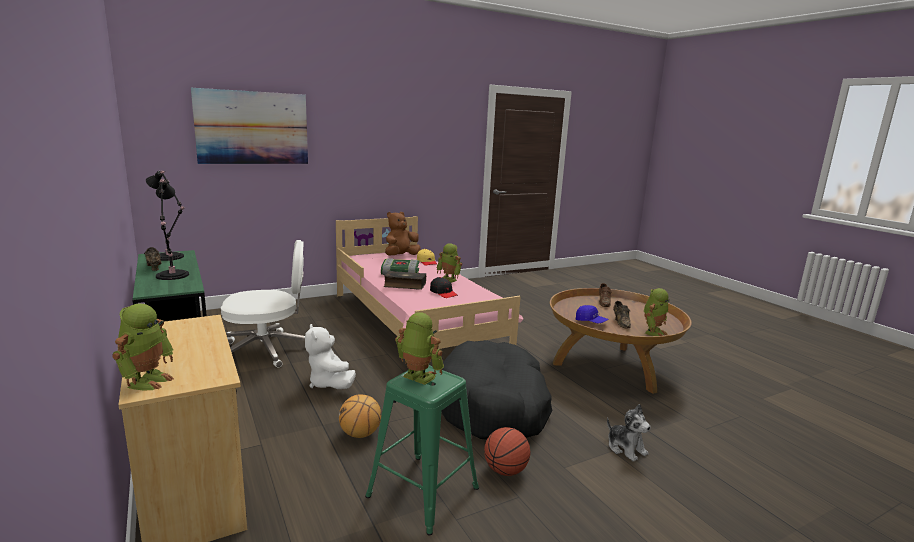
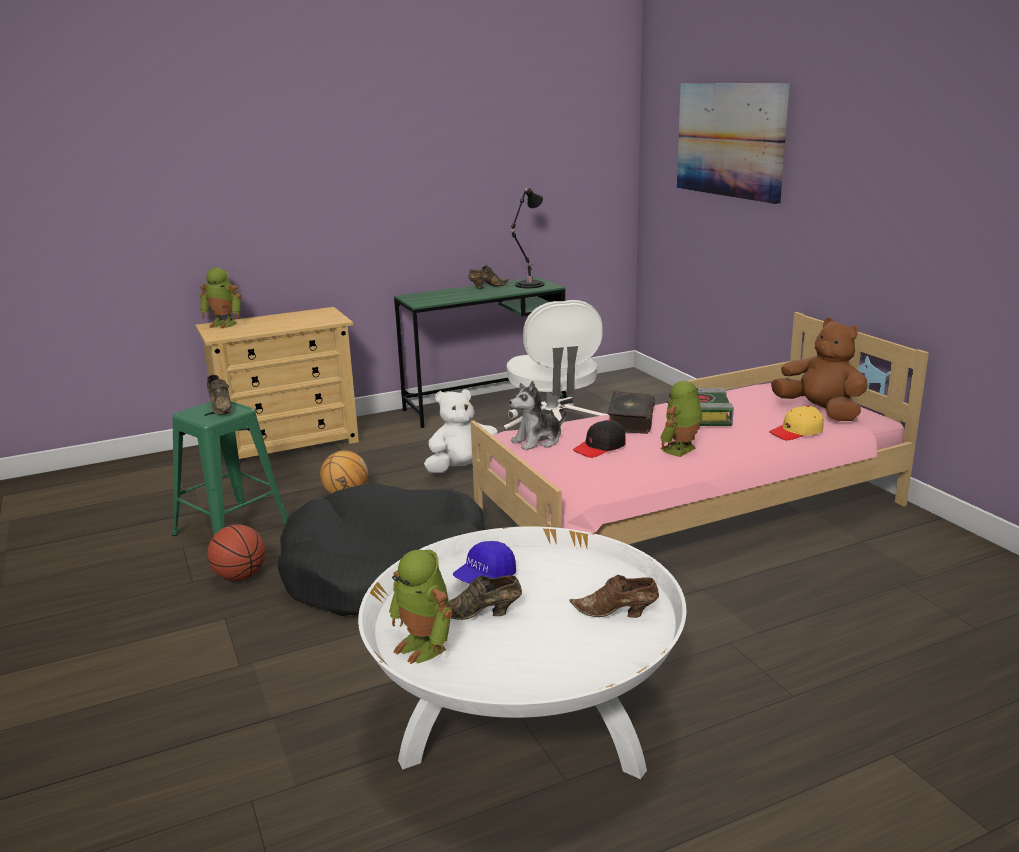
camera: 95 degrees right, 5 degrees up
(172, 276) = (458, 294): black table lamp -> none
(417, 377) = (221, 407): toy robot -> brown shoe
(610, 366) = (525, 723): brown coffee table -> white coffee table
(626, 448) = (238, 680): plush toy -> plush toy (537, 441)

